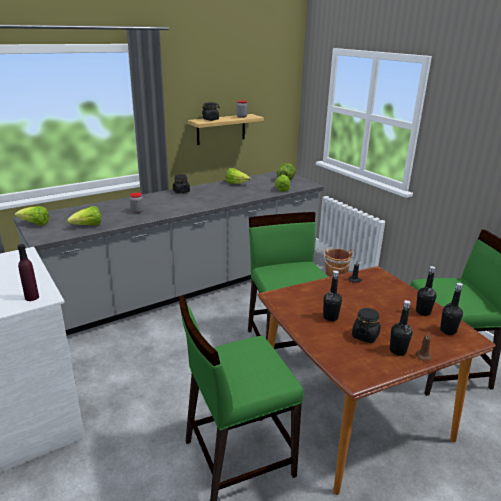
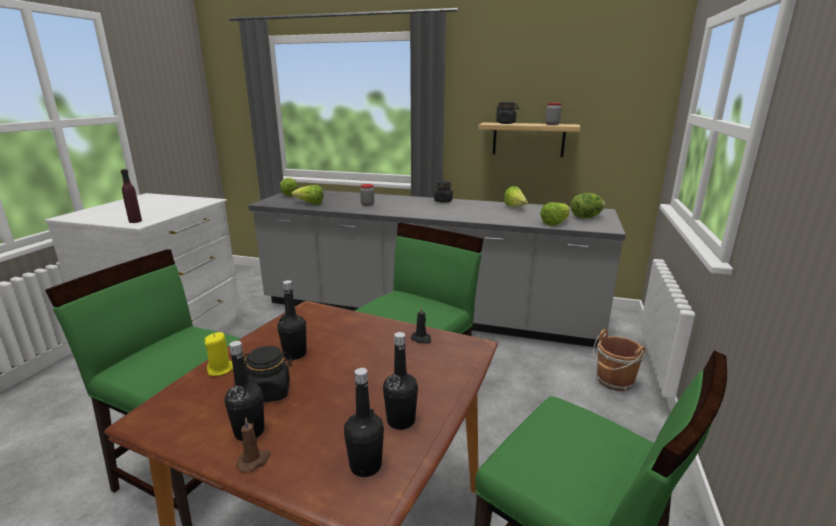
camera: 50 degrees right, 5 degrees down
(322, 344) = (220, 369): none -> yellow candle

